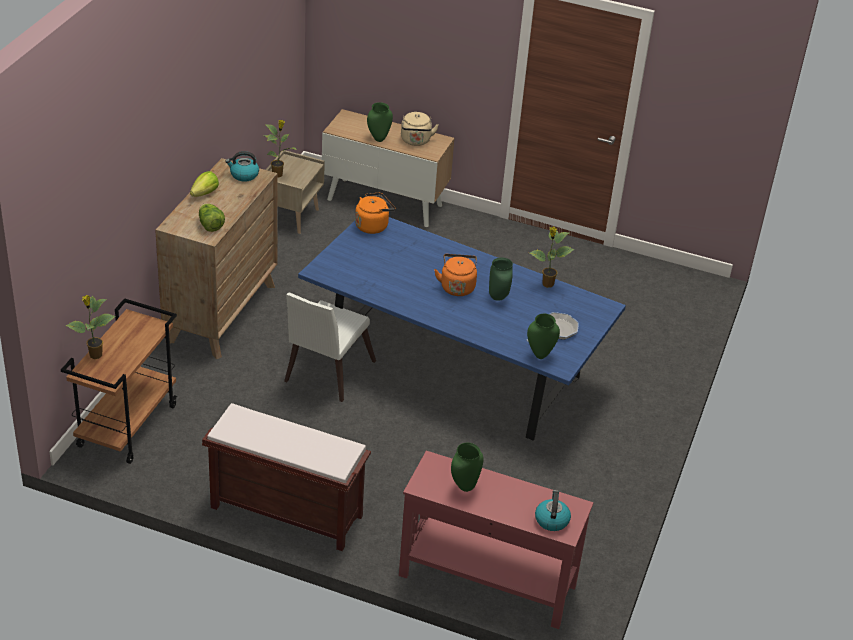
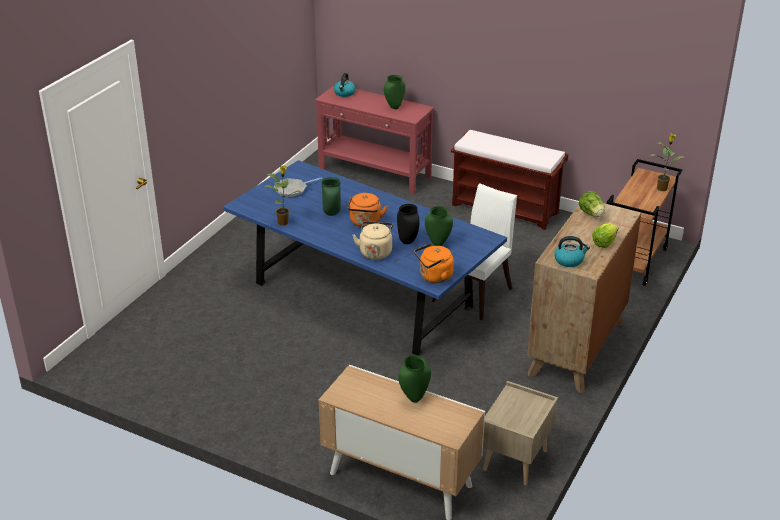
camera: 170 degrees left, 5 degrees down
(278, 174) = (535, 406): potted plant -> none
(405, 264) = (408, 241): none -> black vase
(416, 141) = (368, 394): beige kettle -> beige kettle (375, 251)
(540, 354) = (313, 175): green vase -> green vase (438, 244)

